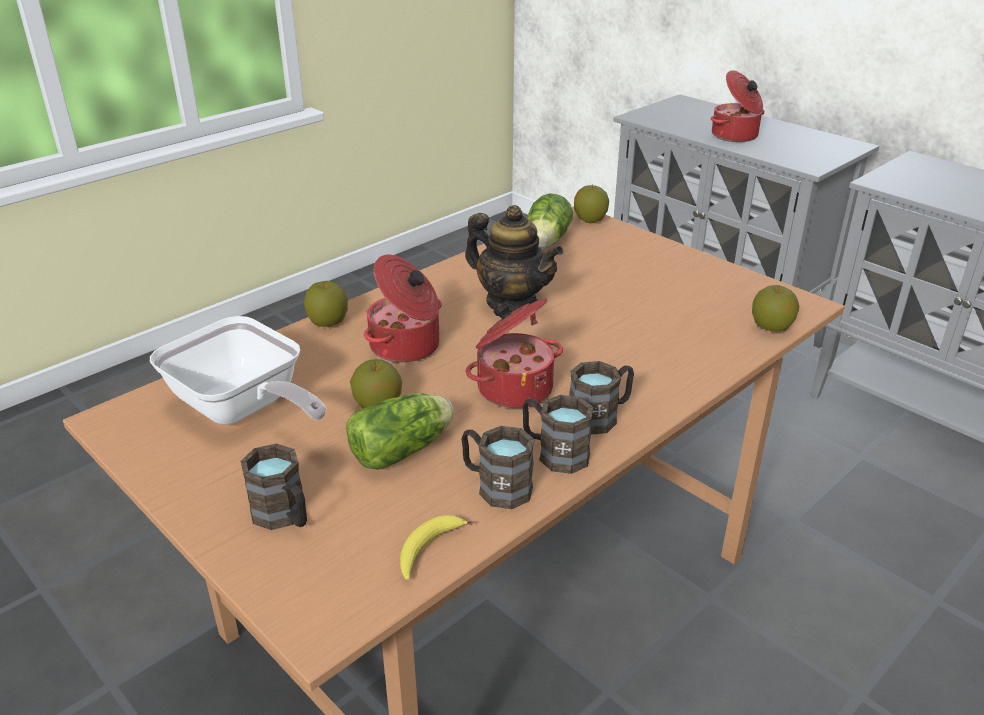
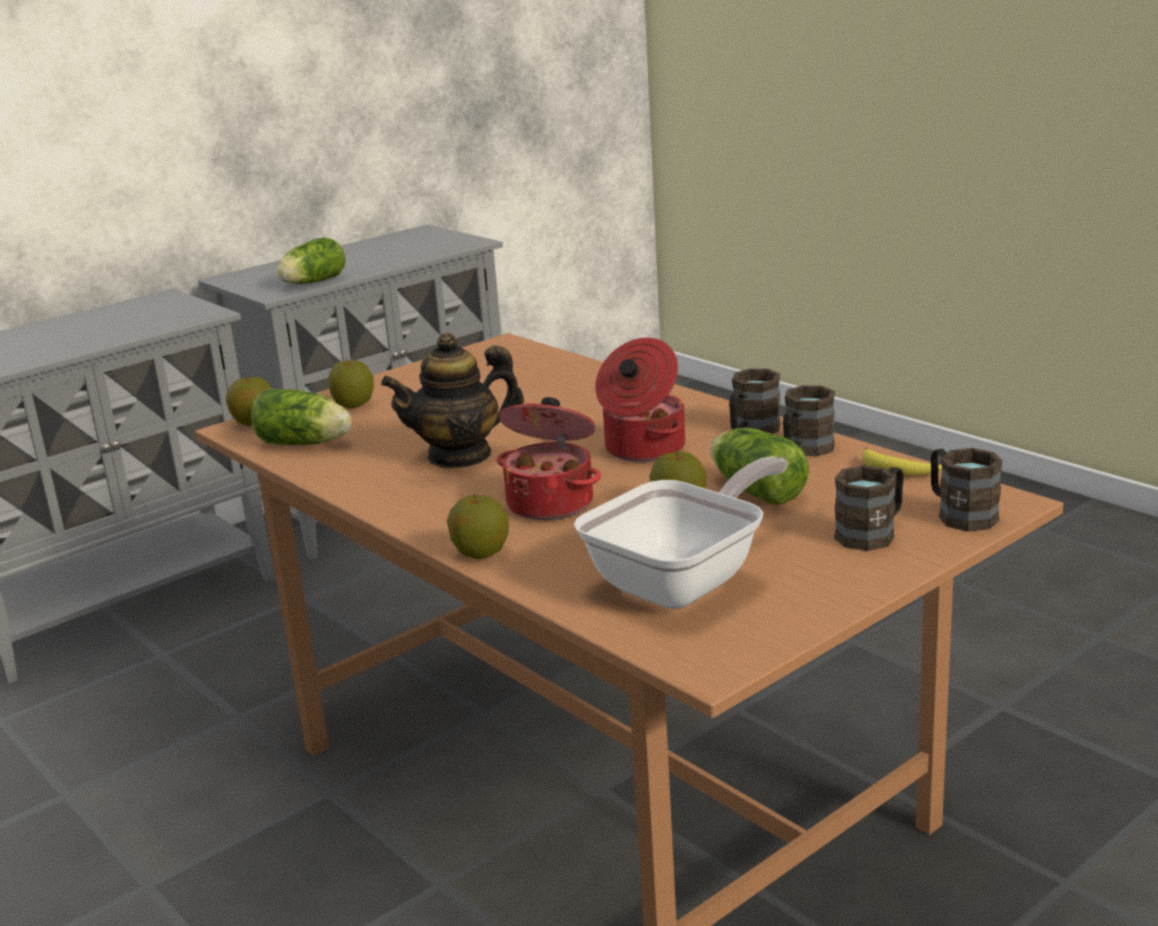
camera: 85 degrees left, 10 degrees down
(512, 302) = (460, 455): teapot -> teapot turned 150 degrees counterclockwise
(601, 416) = (692, 415): brown mug -> brown mug (959, 514)
(735, 136) = (79, 339): cooking pot -> none
(771, 327) = (544, 356): apple -> apple (353, 405)
(921, 192) = (311, 283): none -> lettuce

